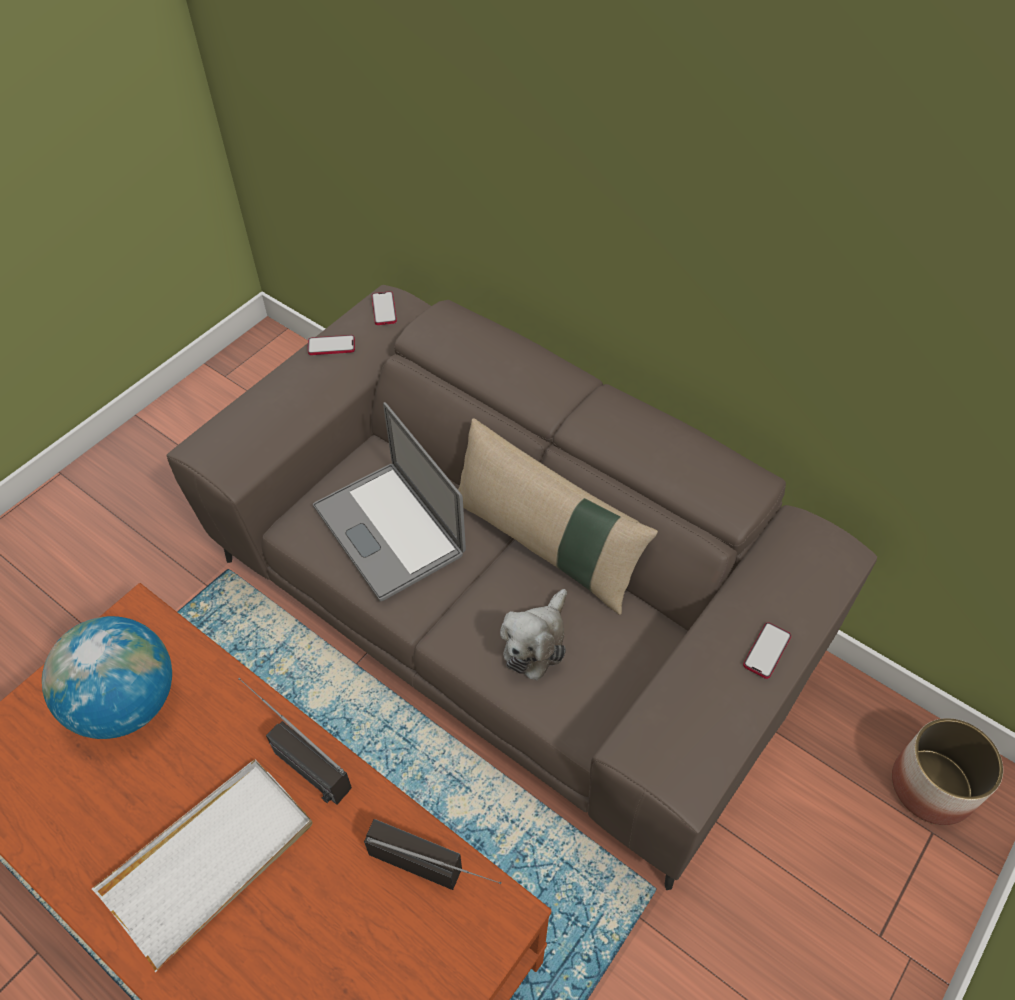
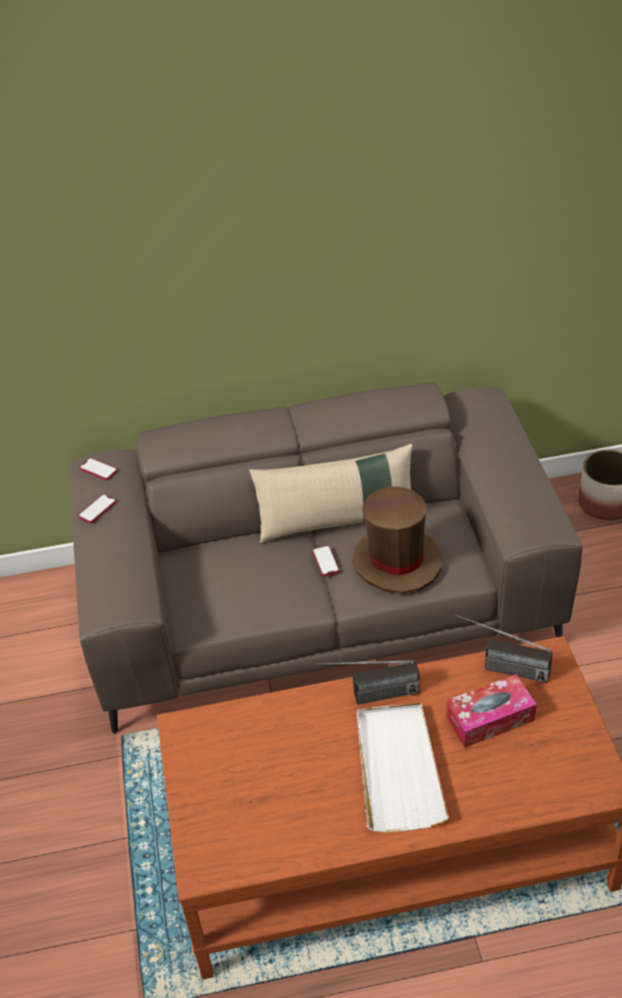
camera: 45 degrees left, 10 degrees down
(126, 702) = (245, 761): globe -> none
(352, 912) = (490, 718): none -> tissue box
(388, 530) = (247, 582): laptop -> none
(439, 868) = (500, 668): radio -> radio turned 135 degrees counterclockwise
(536, 642) = (397, 561): plush toy -> brown hat
(766, 651) = (515, 457): phone -> phone (325, 561)

